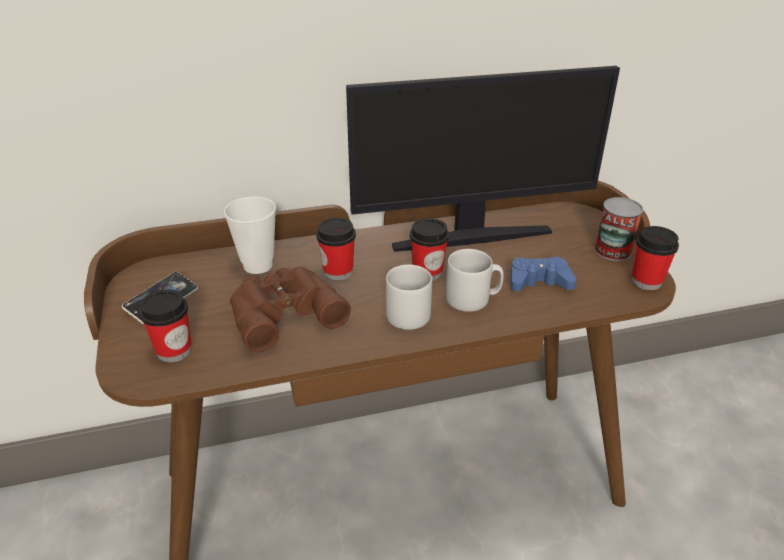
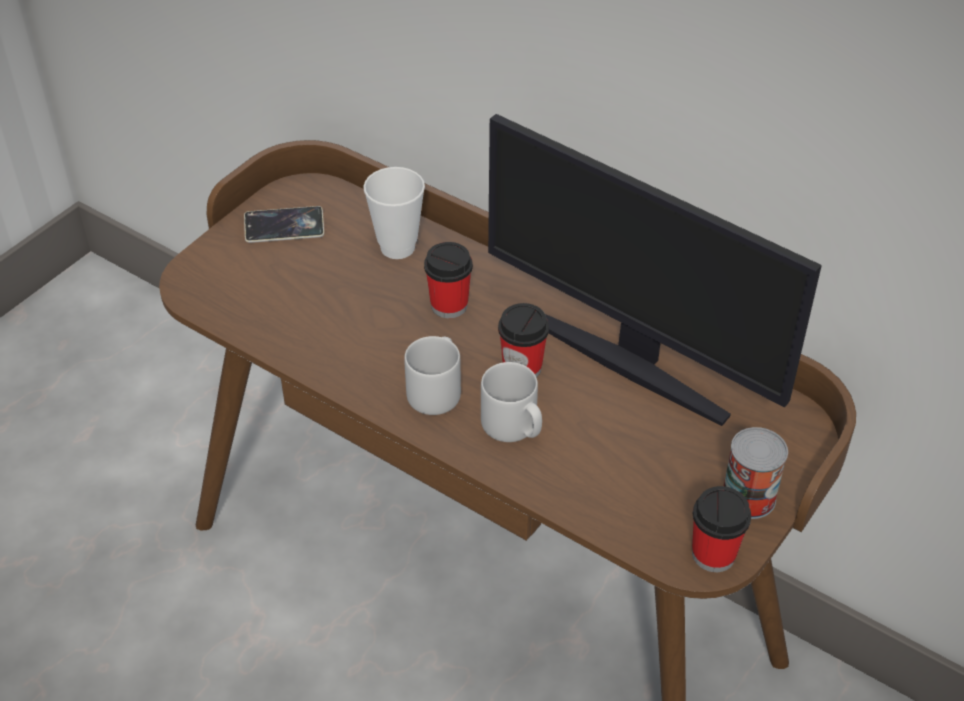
camera: 50 degrees right, 10 degrees up
(174, 350) = (235, 283): cup -> none
(283, 312) = (350, 310): brown binoculars -> none
(538, 282) = (604, 462): blue game controller -> none

